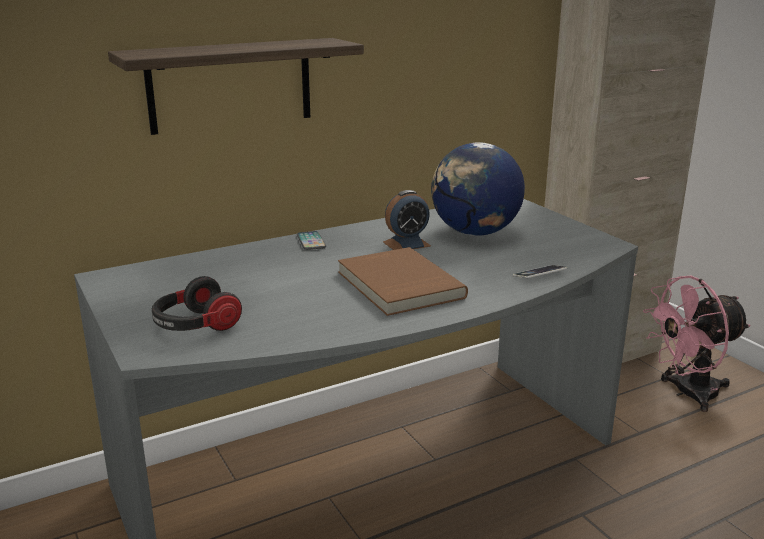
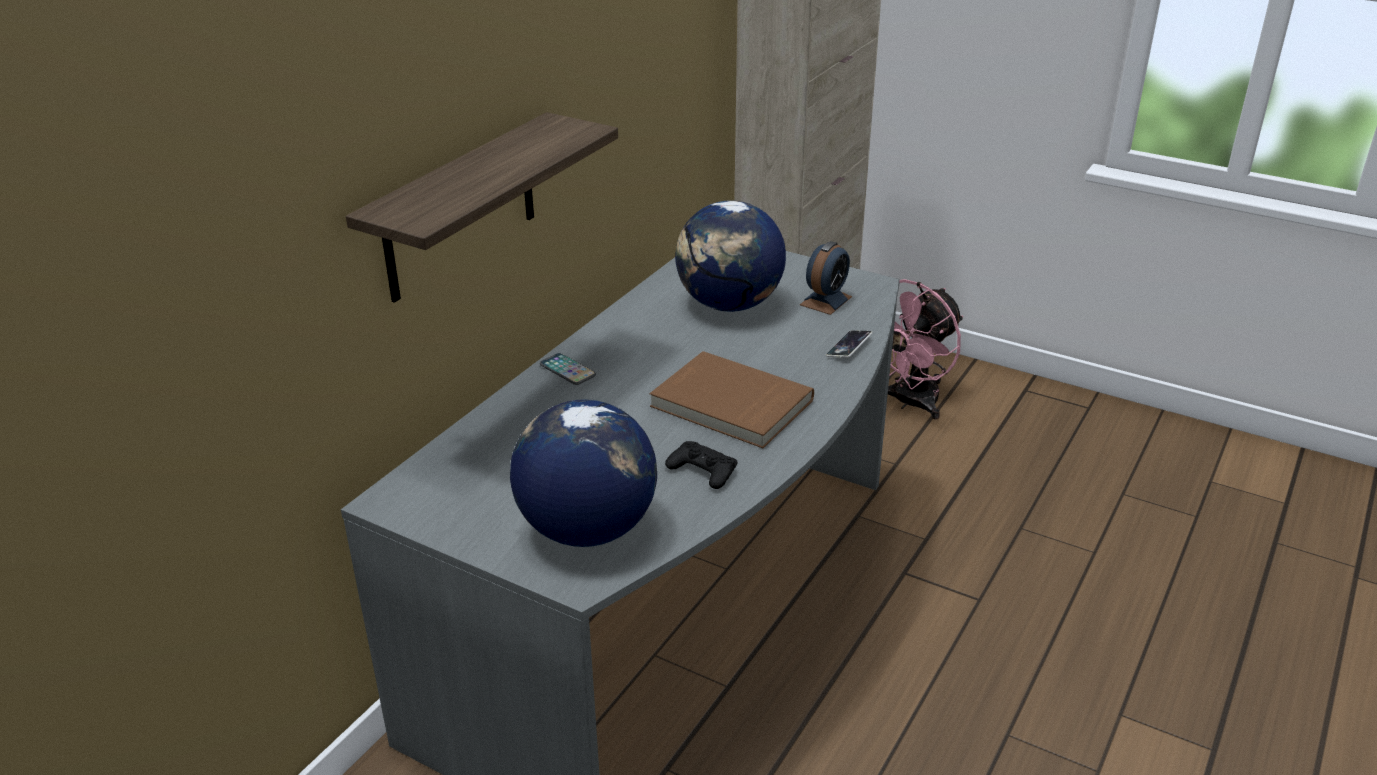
camera: 30 degrees left, 10 degrees up
(195, 326) = (586, 529): headphones -> globe
(323, 316) = (702, 470): none -> black game controller
(406, 244) = (676, 343): alarm clock -> alarm clock (825, 301)

